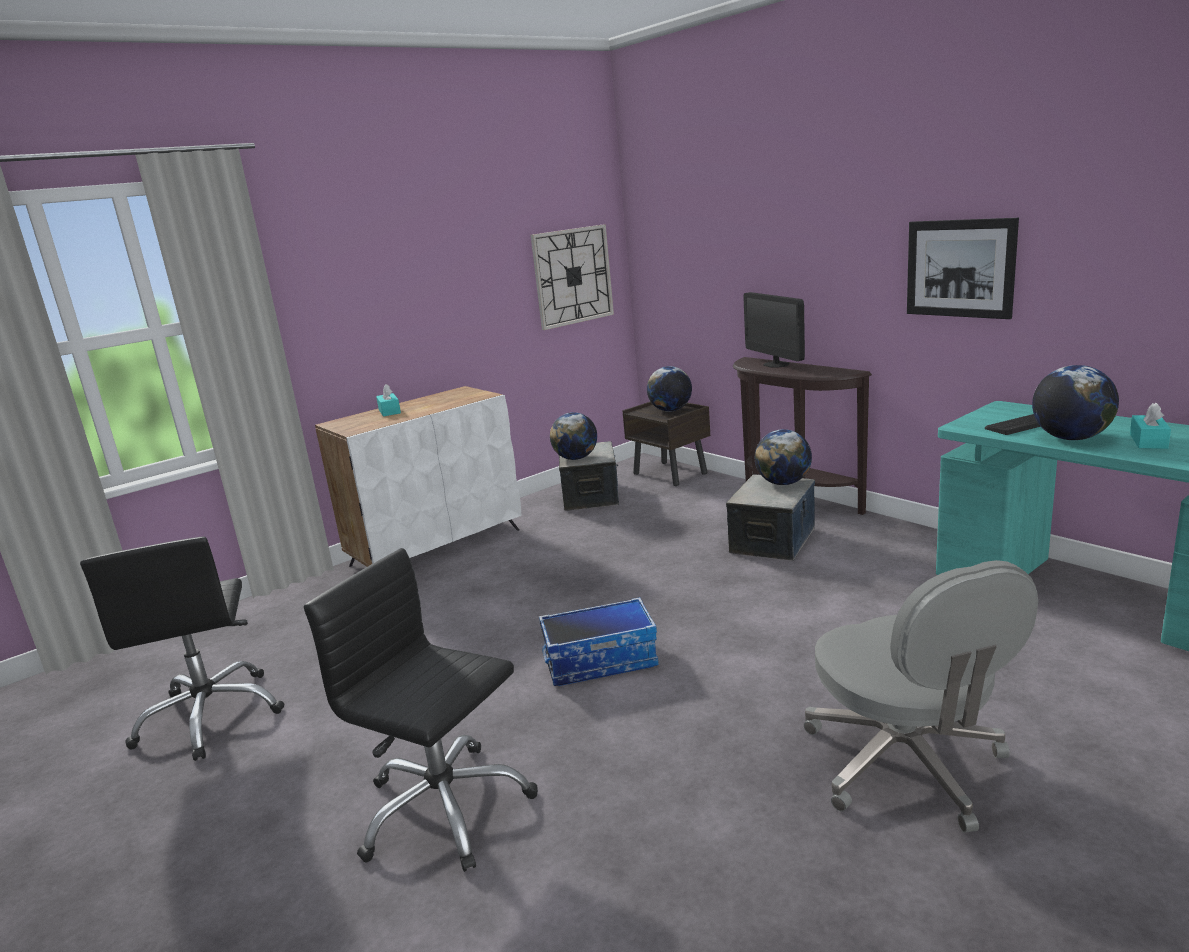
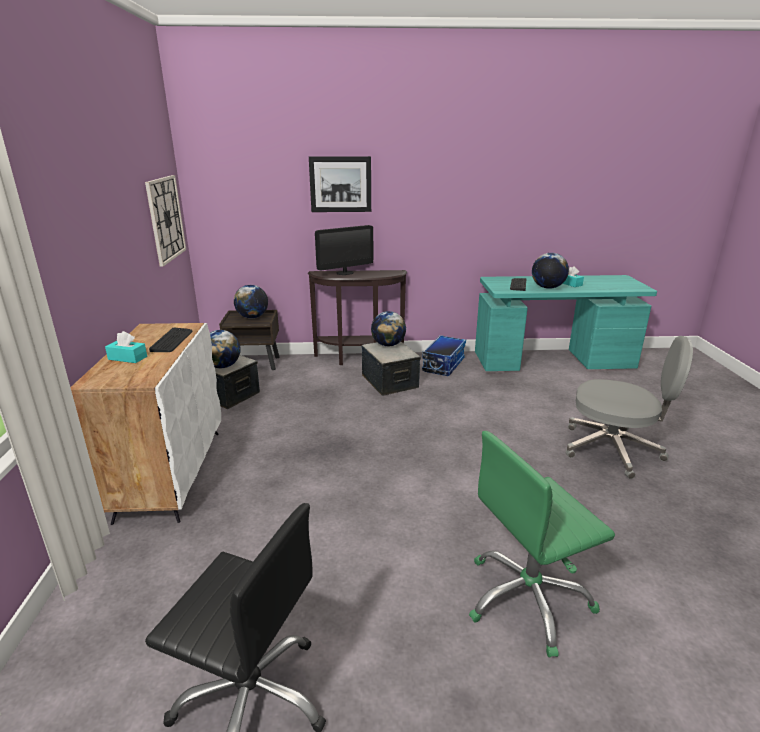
camera: 55 degrees left, 5 degrees up
(444, 404) = (172, 340): none -> keyboard
(444, 809) = (527, 599): black office chair -> green office chair
(601, 661) = (436, 479): storage box -> storage box (443, 365)
(776, 364) = (345, 273): monitor -> monitor turned 45 degrees counterclockwise
(959, 268) = (459, 207): picture -> picture (340, 184)

